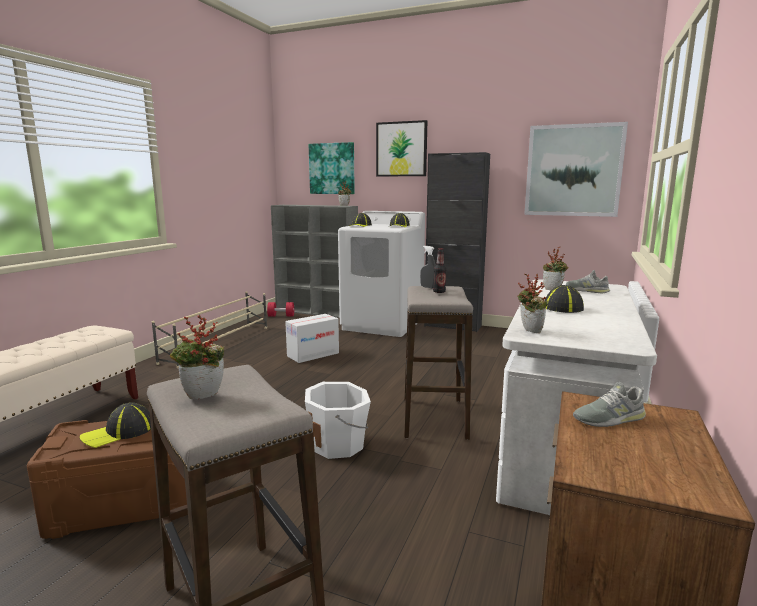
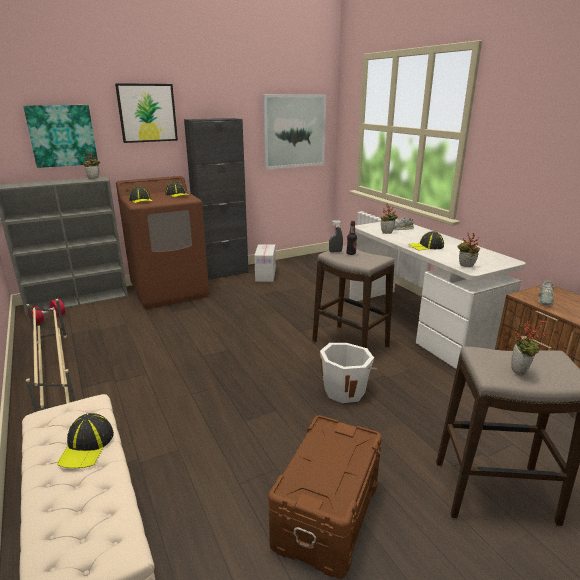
camera: 50 degrees left, 10 degrees up
(119, 432) = (324, 462): cap -> cap (87, 446)
(313, 354) = (176, 341): cardboard box -> cardboard box (265, 275)
(383, 325) = (170, 291): white washing machine -> brown washing machine

